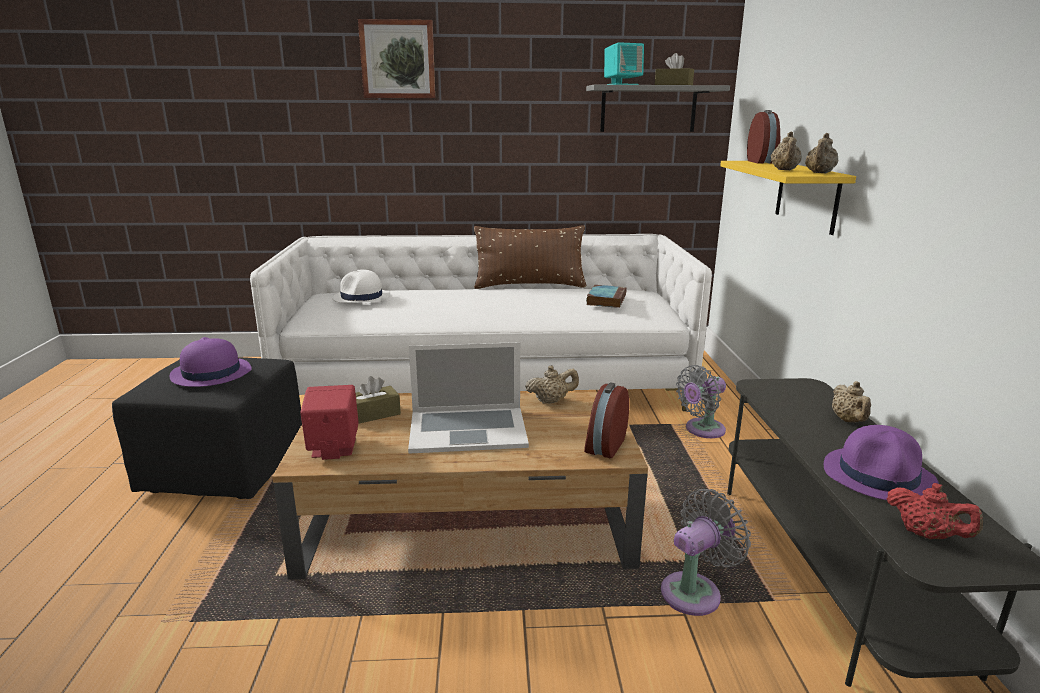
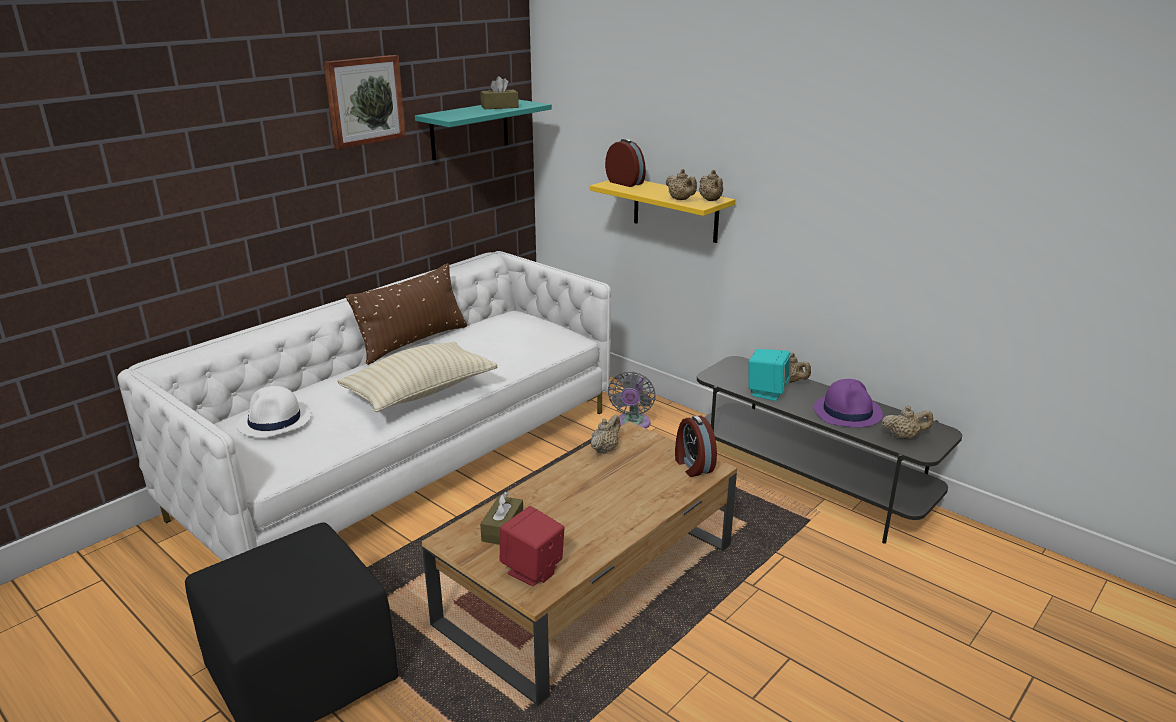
camera: 45 degrees left, 5 degrees up
(211, 373) = (289, 575): purple hat -> none
(398, 59) = (213, 116): picture -> picture (364, 100)
(468, 429) = (594, 501): laptop -> none
(473, 312) = (420, 392): none -> beige pillow
(606, 300) = (513, 335): book -> none
(622, 85) = (458, 113): turquoise speaker -> turquoise speaker (767, 392)
(648, 109) = (469, 129): grey shelf -> turquoise shelf
(695, 591) = (772, 539): grey fan -> none
(926, 535) = (904, 437): red teapot -> beige teapot

